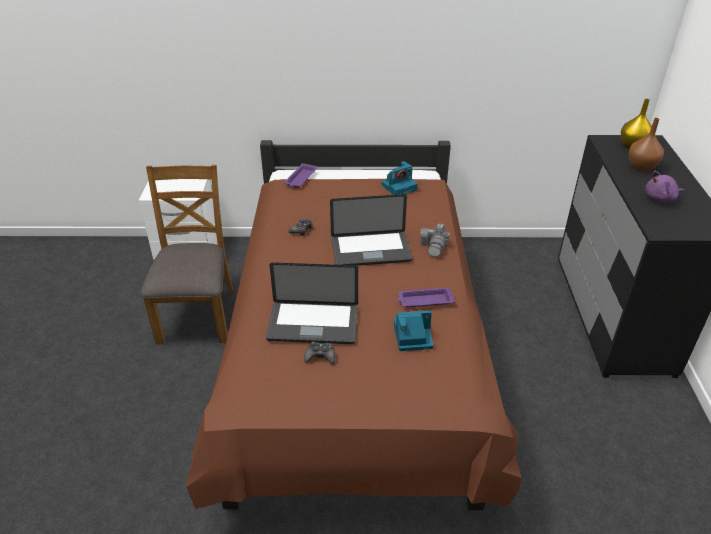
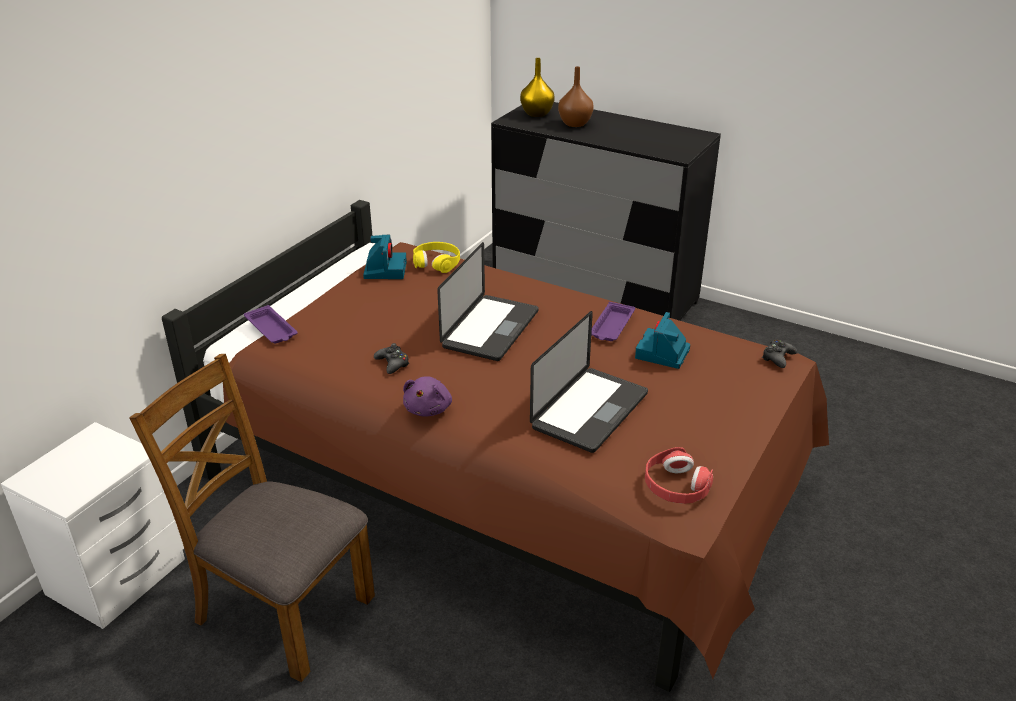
camera: 60 degrees left, 5 degrees down
(258, 391) = (676, 486): none -> red headphones
(320, 356) = (649, 422): black game controller -> black game controller (778, 358)
(429, 201) = (436, 263): none -> yellow headphones
(434, 246) = (524, 289): camera -> none
(661, 198) = (633, 136): purple plush toy -> purple plush toy (429, 409)

